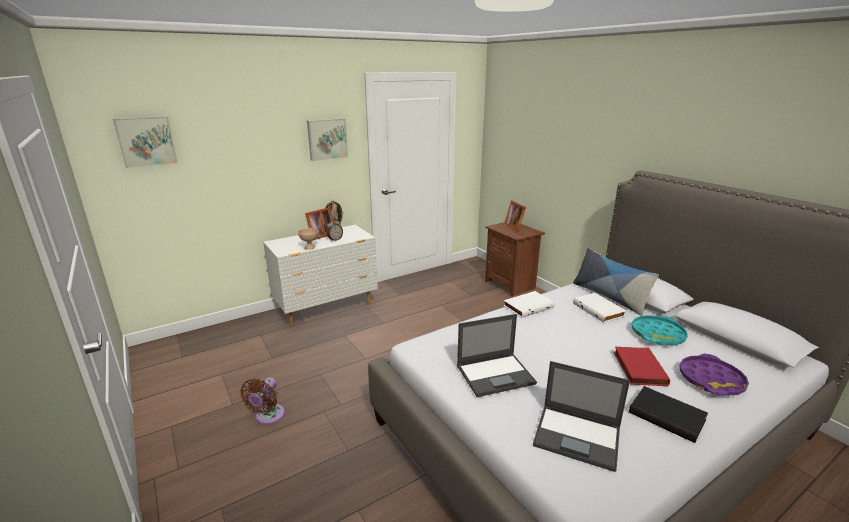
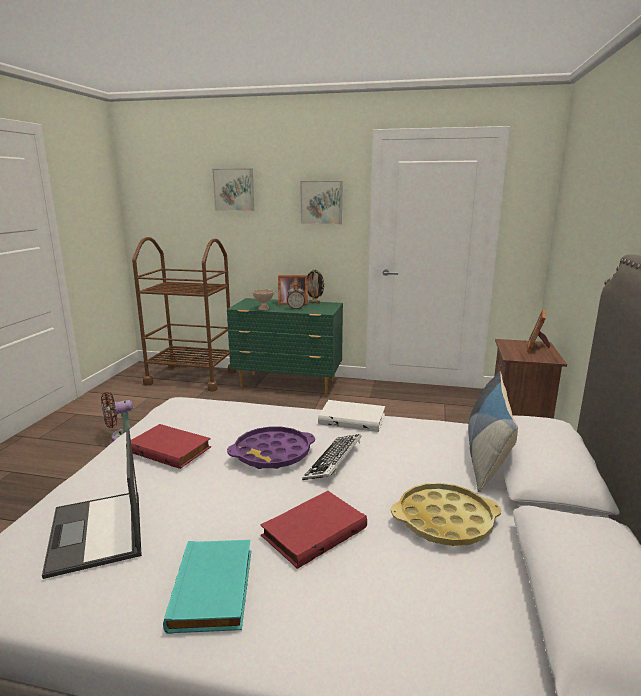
camera: 45 degrees right, 5 degrees down
(146, 141) = (166, 191): picture -> picture (234, 190)
(228, 338) = (191, 378): none -> brown cart
(327, 308) = (288, 384): white dresser -> green dresser
(496, 374) = (171, 449): laptop -> red book
(574, 333) = (334, 462): none -> keyboard
(599, 310) = (432, 459): white book -> none
(657, 334) = (445, 521): turquoise tray -> yellow tray
(667, 416) = (215, 589): black book -> turquoise book
(711, 380) = (377, 608): purple tray -> purple tray (272, 454)

